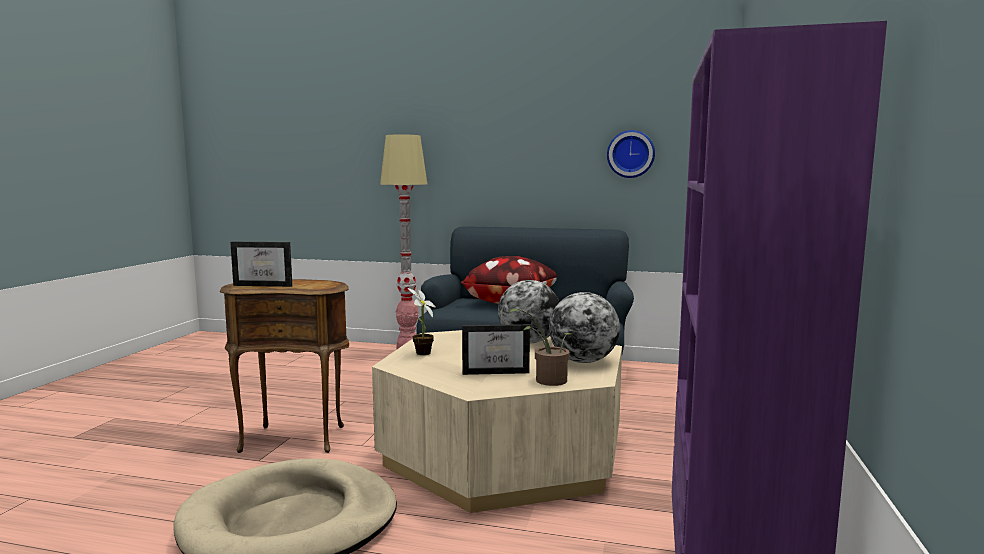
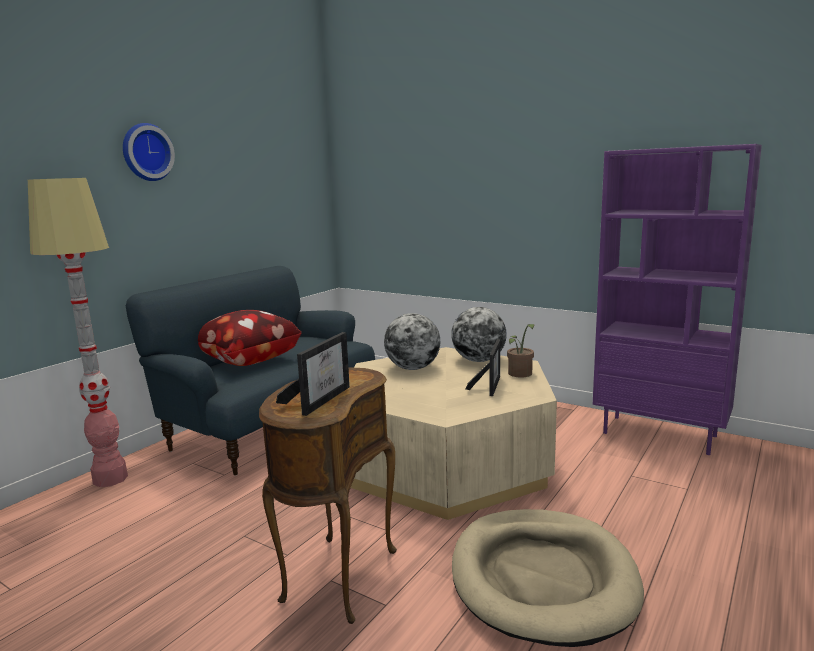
camera: 70 degrees left, 5 degrees up
(421, 354) = (419, 405): potted plant -> none
(630, 154) = (273, 192): wall clock -> wall clock (146, 152)

